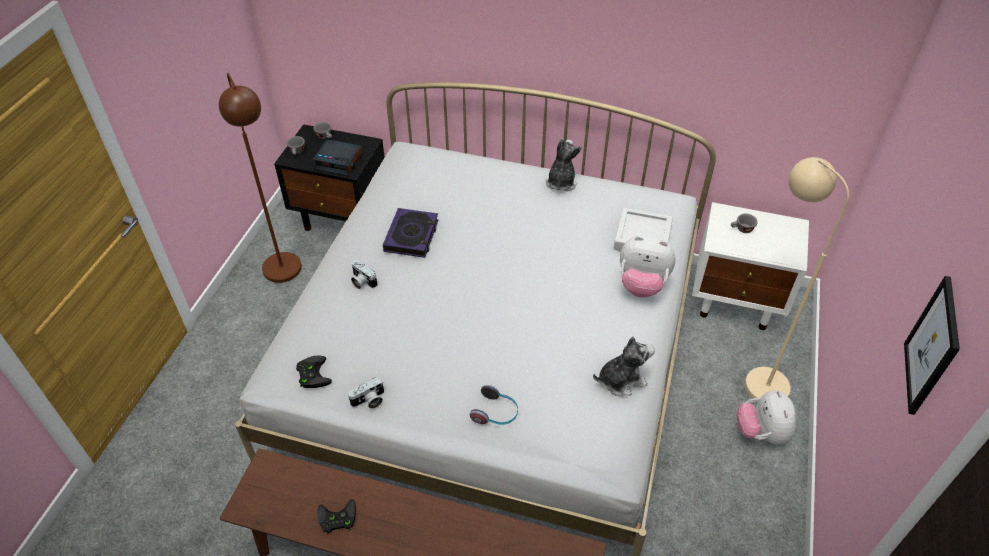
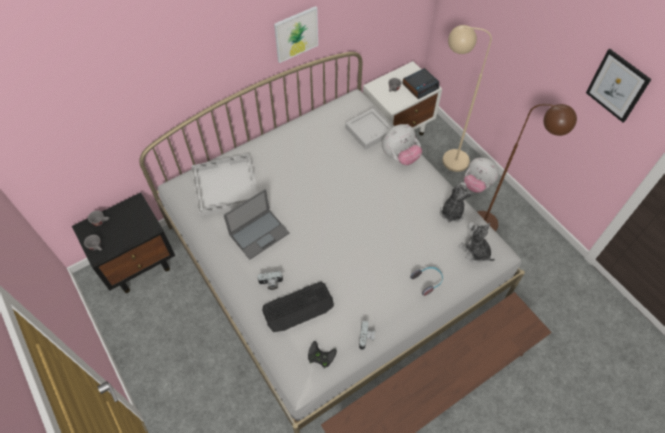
camera: 50 degrees left, 10 degrees up
(286, 277) = (157, 330): brown floor lamp -> brown floor lamp (492, 226)
(336, 519) = (405, 410): black game controller -> none
(339, 162) = (135, 229): alarm clock -> alarm clock (420, 86)
(354, 319) = (298, 307): none -> keyboard
(412, 236) = (259, 233): book -> laptop
(441, 177) = (225, 185): none -> white tray
(561, 182) = (291, 133): plush toy -> plush toy (475, 251)
(625, 61) = (296, 34): none -> picture

